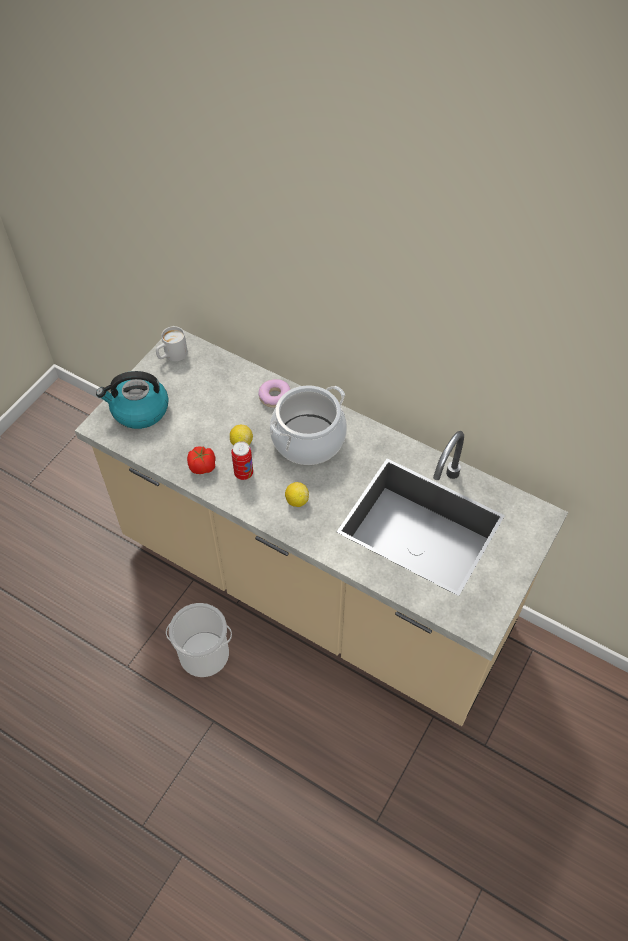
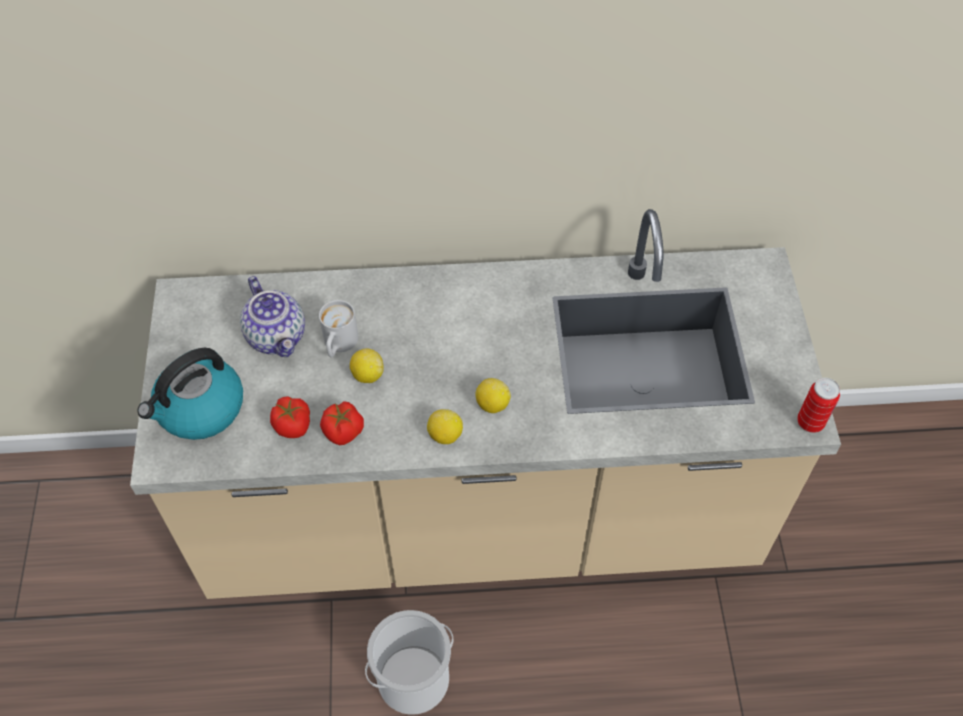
camera: 35 degrees left, 0 degrees up
(172, 355) = (186, 317): white mug -> white mug (338, 345)
(179, 447) = (293, 425): none -> tomato
(211, 393) = (277, 336): none -> teapot
(243, 473) = (401, 410): can -> can (810, 422)
(255, 502) = (445, 435): none -> lemon
(275, 396) = (362, 297): donut -> none
(308, 439) = (445, 325): cooking pot -> none

